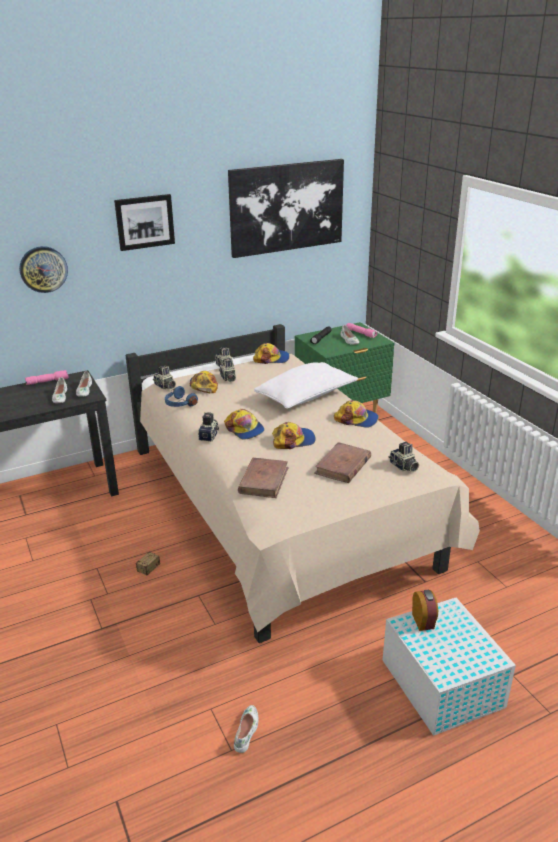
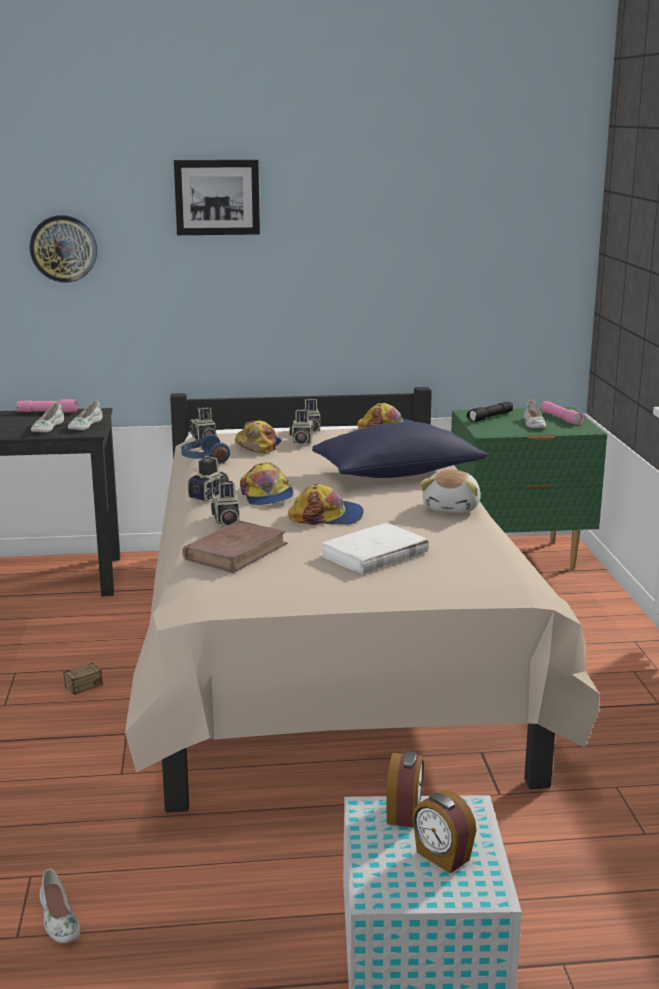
camera: 20 degrees right, 10 degrees down
(247, 731) = (58, 919): white shoe -> white shoe turned 120 degrees clockwise
(286, 207) = (448, 200): picture -> none
(306, 397) = (398, 474): white pillow -> blue pillow
(343, 466) = (374, 554): brown book -> white book
(356, 419) = (452, 508): cap -> plush toy
(403, 467) = (473, 570): camera -> camera (225, 521)
(459, 643) = (442, 857): none -> alarm clock

